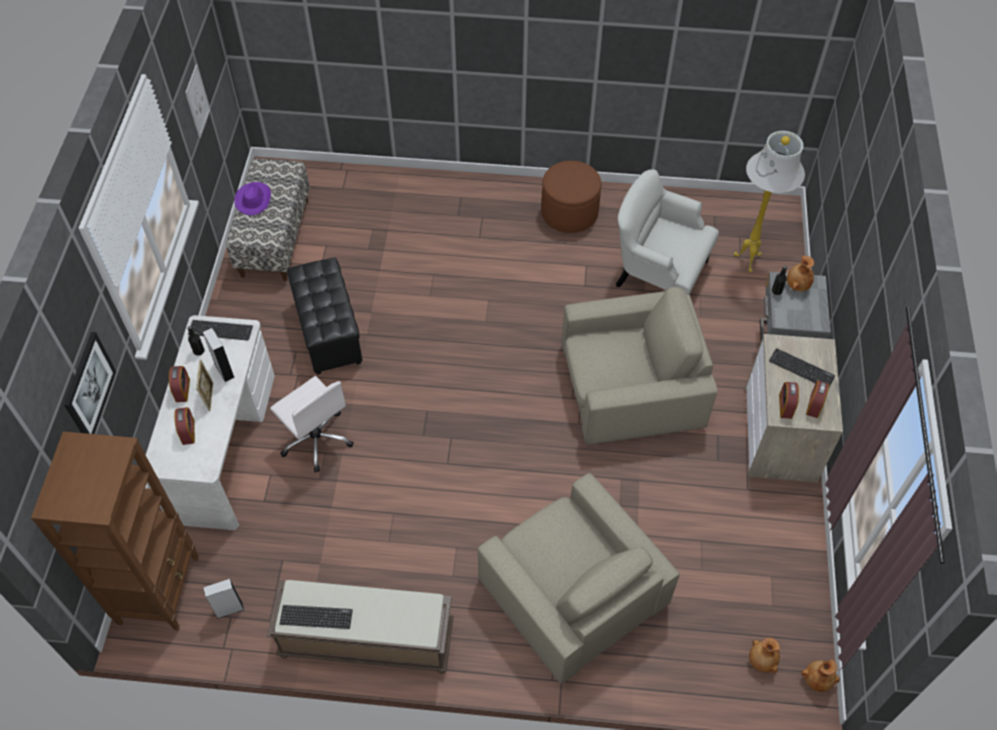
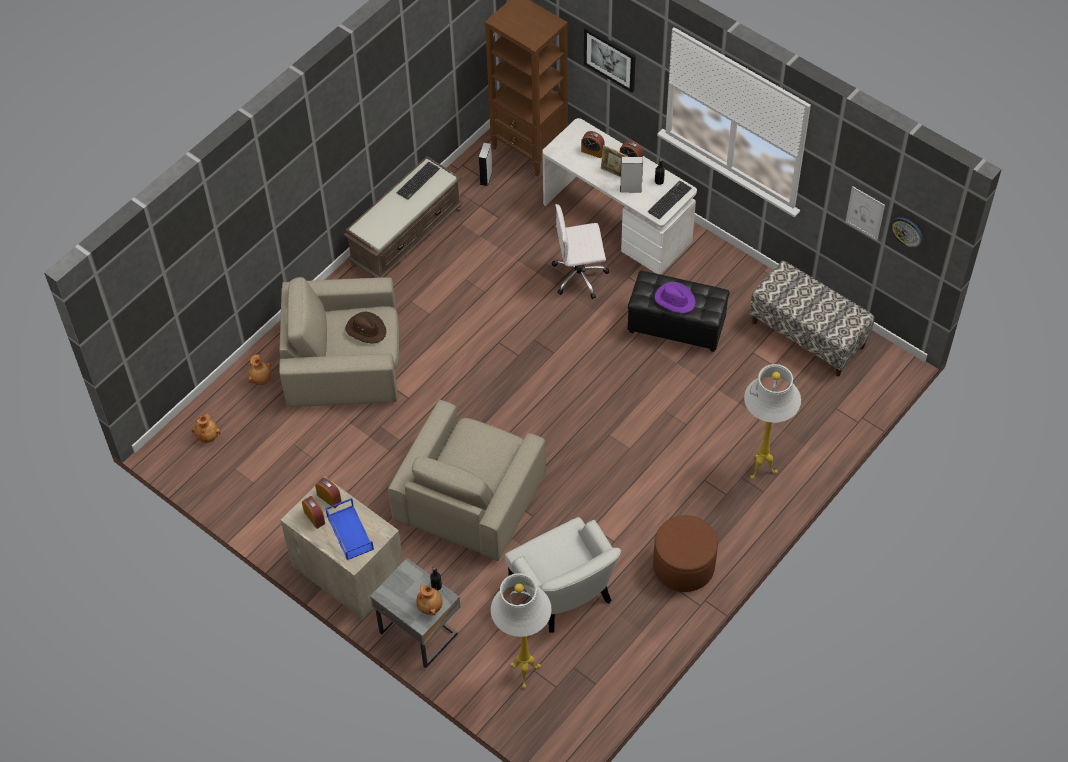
camera: 125 degrees right, 0 degrees up
(208, 59) = (907, 231): none -> wall clock
(253, 199) = (820, 296): purple hat -> purple hat (675, 299)
(441, 206) = (761, 470): none -> white floor lamp
(553, 541) = (366, 329): none -> brown hat
(658, 273) = (564, 591): white armchair -> white armchair turned 90 degrees clockwise
(801, 368) = (349, 532): keyboard -> blue tray
(817, 679) = (169, 459): brown vase -> brown vase (261, 379)

